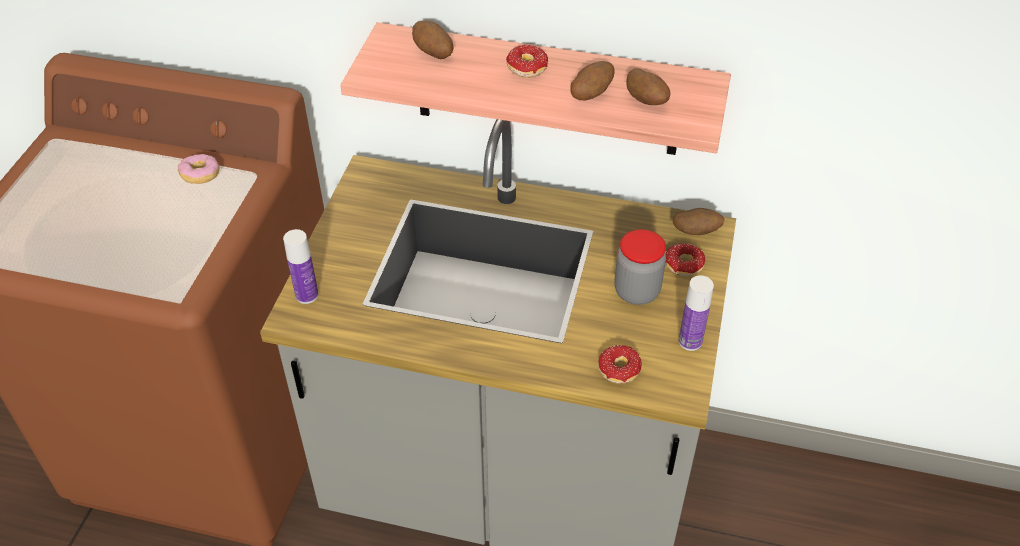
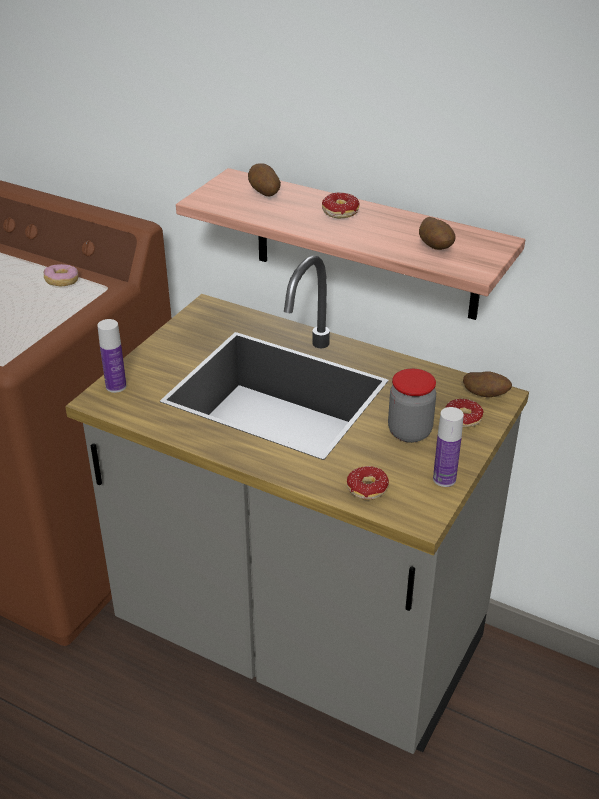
camera: 15 degrees right, 10 degrees down
(590, 94) = (387, 237): potato -> none

